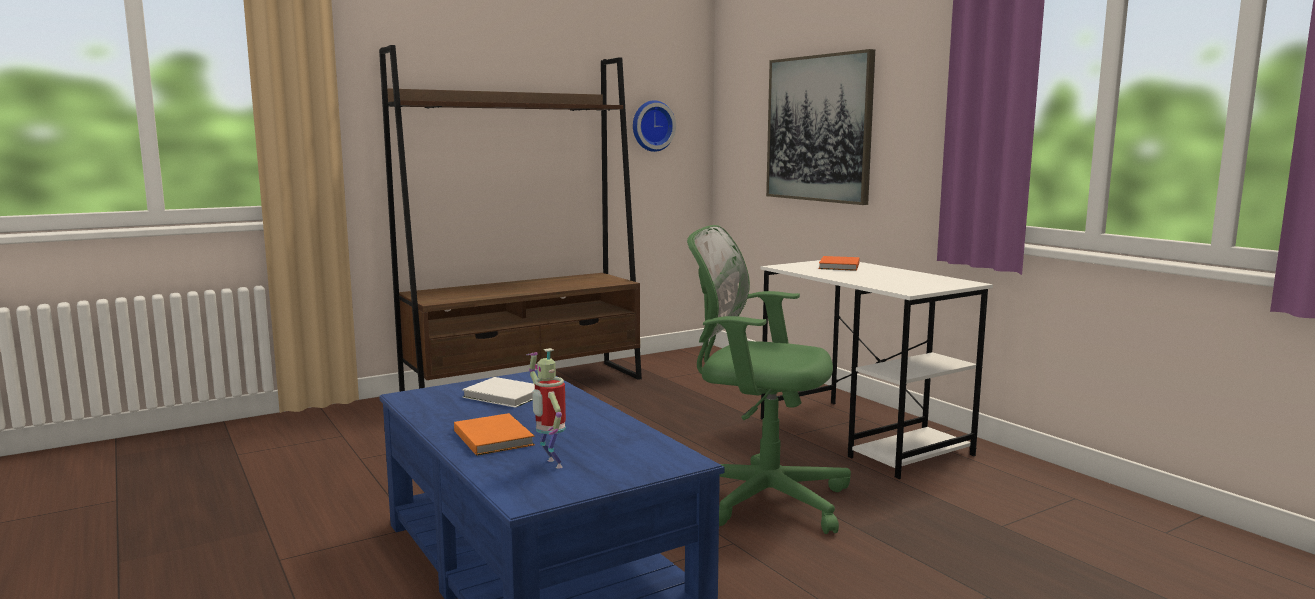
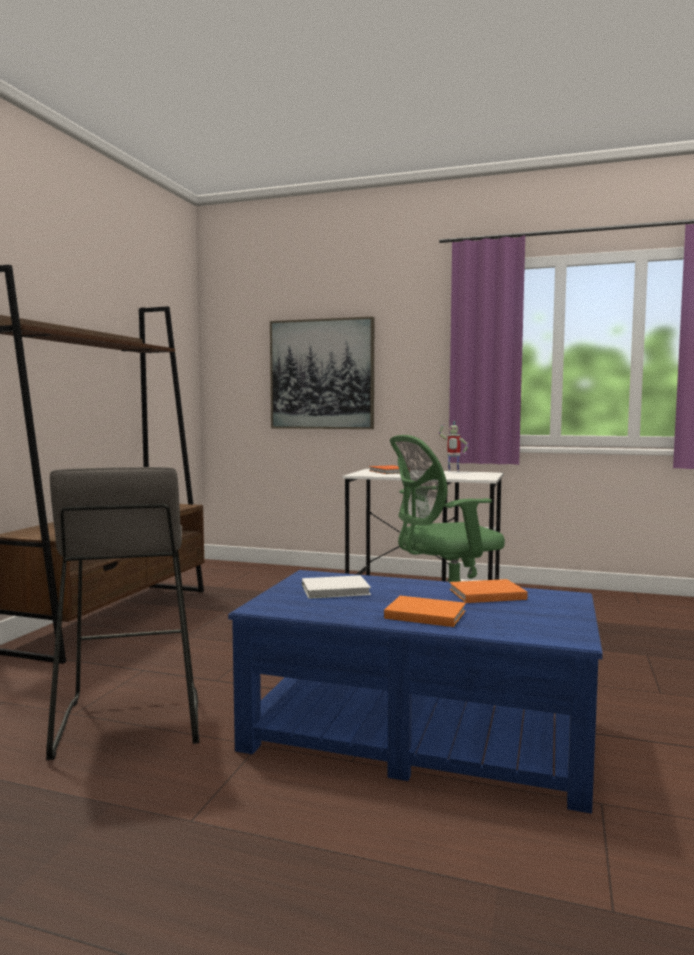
camera: 40 degrees left, 5 degrees down
(375, 477) = (129, 722): none -> grey stool
(550, 464) = (513, 618): toy robot -> toy robot (453, 471)
(609, 435) = (485, 594): none -> orange book
(652, 126) = (166, 370): wall clock -> none

